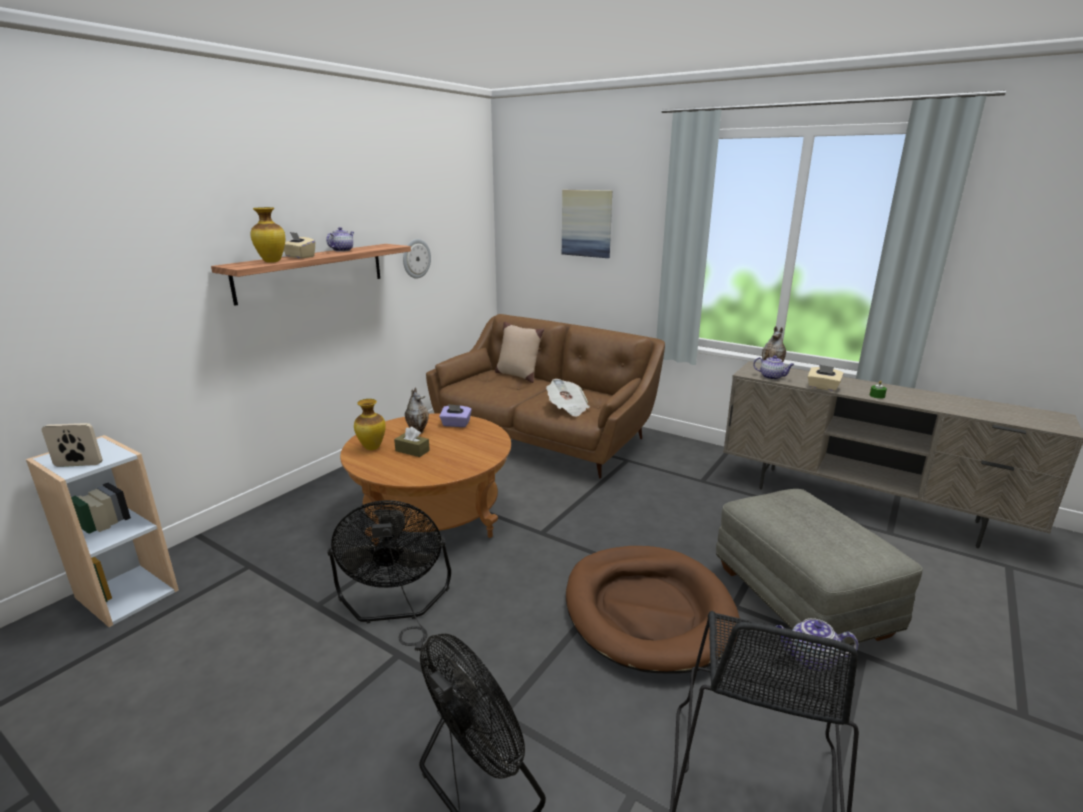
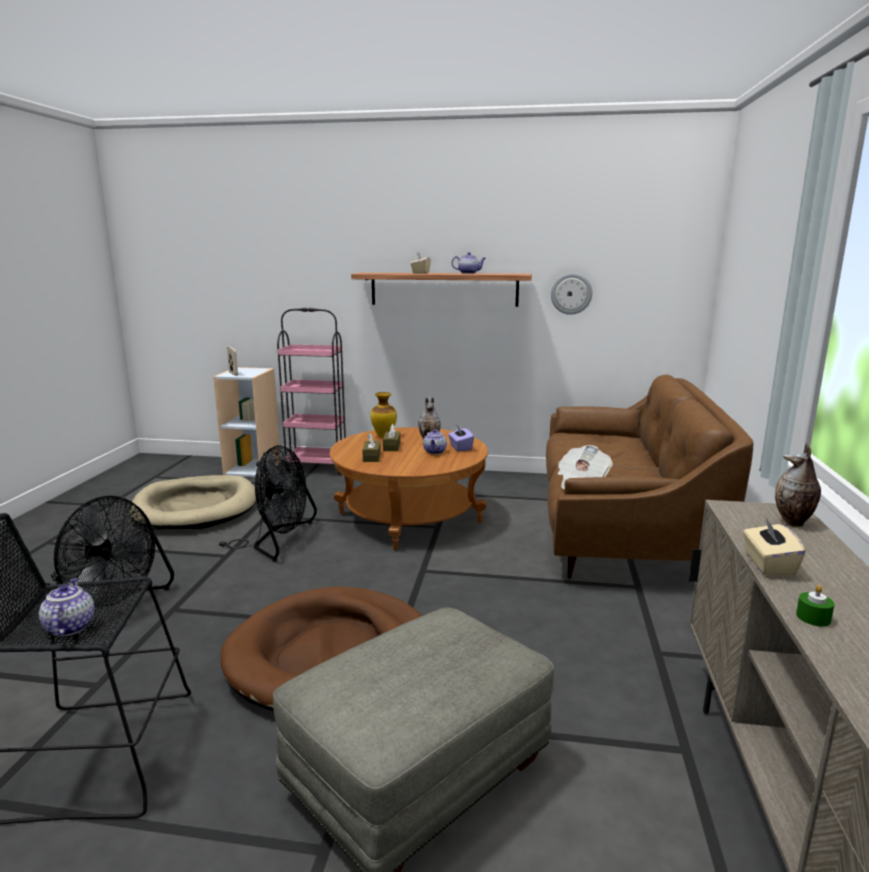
camera: 65 degrees right, 5 degrees down
(206, 669) = (196, 507): none -> beige dog bed
(218, 540) = (317, 468): none -> pink cart
(272, 262) = (390, 273): vase -> none
(396, 608) = (275, 541): black fan -> black fan turned 45 degrees clockwise
(431, 465) = (371, 457): none -> brown tissue box
(518, 375) = (635, 447): beige pillow -> none
(587, 223) = (763, 265): picture -> none
(772, 377) = (747, 524): teapot -> teapot (435, 452)

